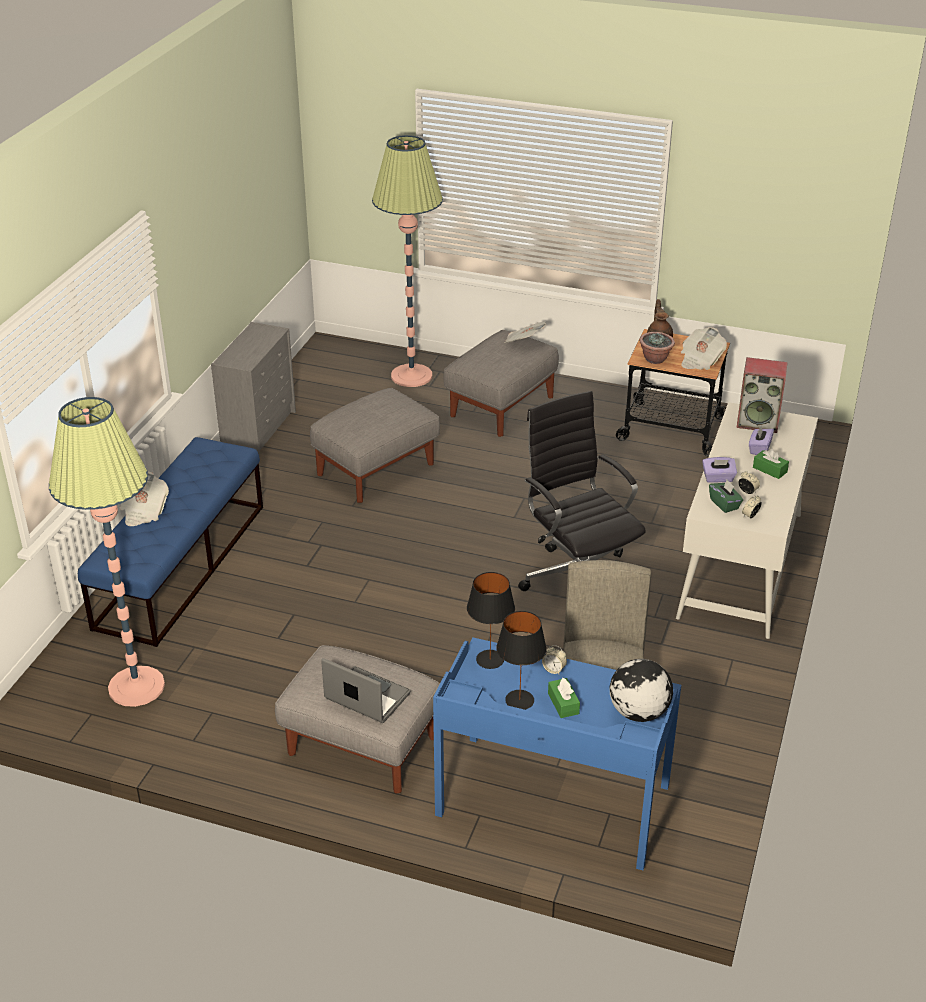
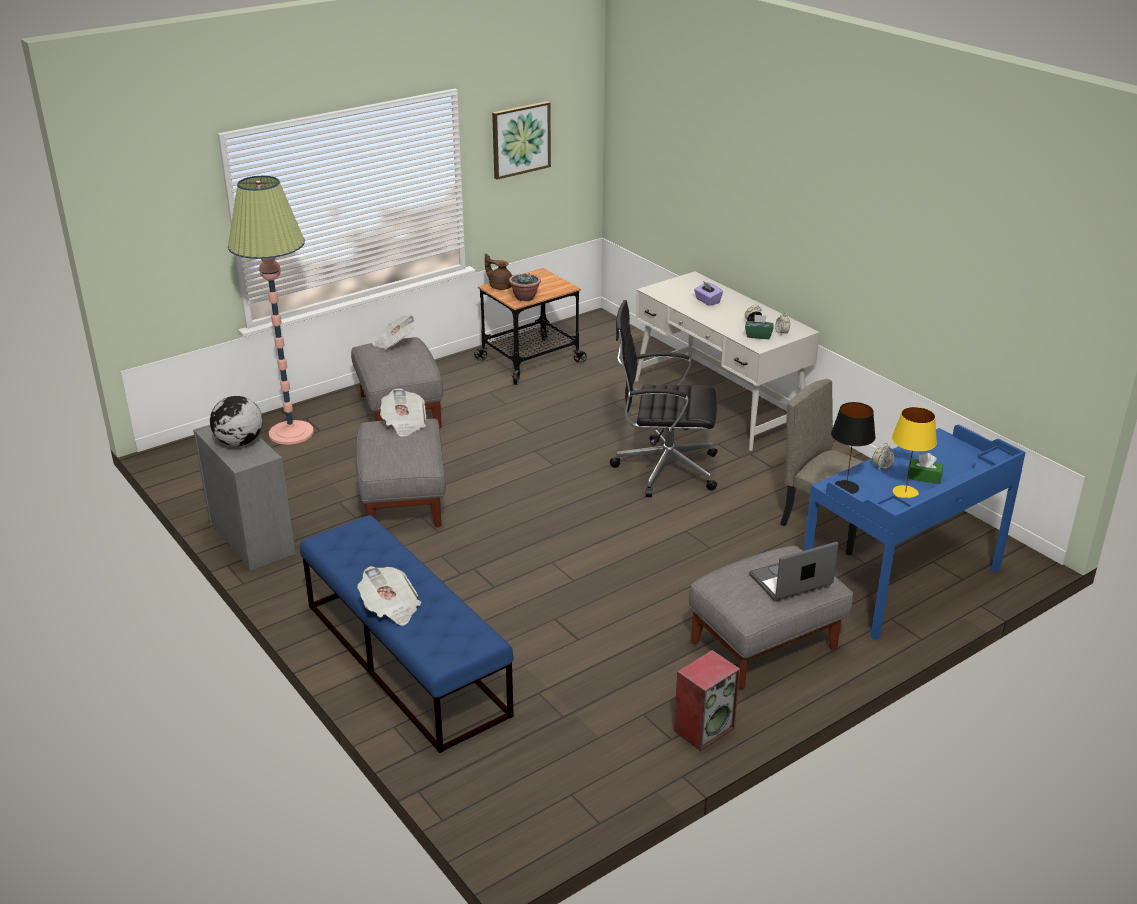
camera: 55 degrees left, 5 degrees down
(136, 687) = (560, 750): floor lamp -> none
(519, 700) = (905, 493): black table lamp -> yellow table lamp
(638, 712) = (957, 453): globe -> globe (239, 443)
(700, 360) = (550, 285): newspaper -> newspaper (404, 424)
(718, 478) = (725, 326): purple tissue box -> none
(746, 198) = (520, 139): none -> picture
(758, 422) = (674, 289): speaker -> speaker (704, 728)
(770, 470) = (736, 307): green tissue box -> none

